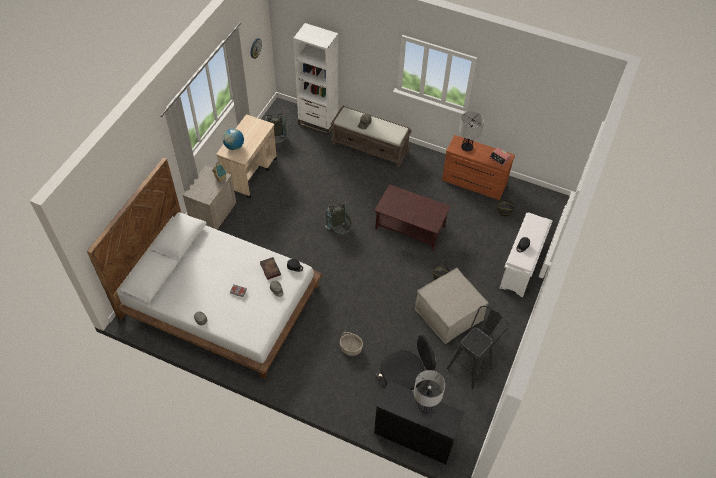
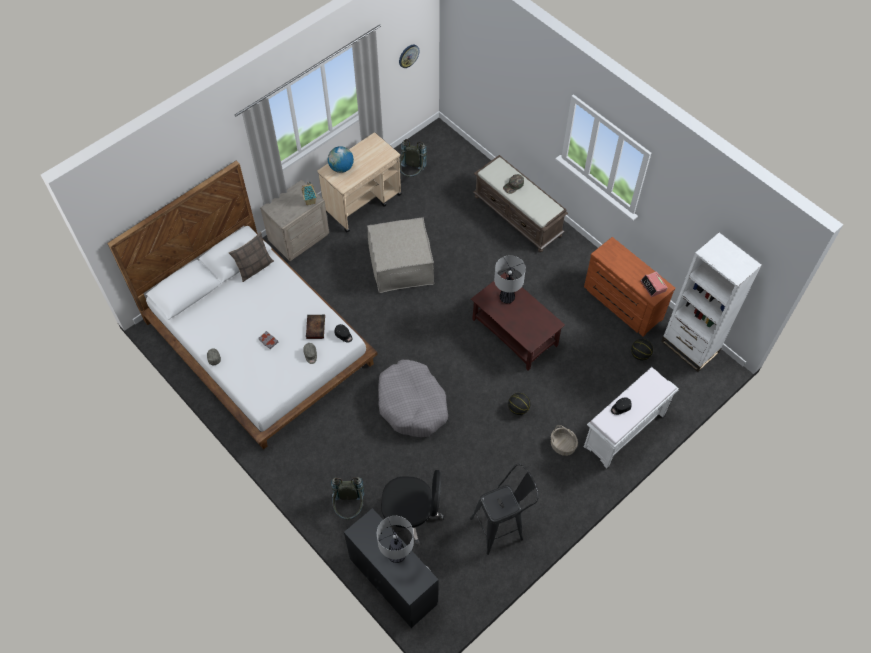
camera: 25 degrees right, 5 degrees up
(198, 241) = (254, 267): none -> pillow
(318, 121) = (472, 164): white bookcase -> white bookcase (689, 347)
(340, 231) = (430, 307): grey backpack -> grey backpack (349, 507)
(350, 348) = (373, 451): basket -> basket (562, 445)
(362, 303) = (412, 404): none -> grey dog bed
(449, 314) = (506, 455): beige ottoman -> beige ottoman (401, 266)
(466, 148) = (618, 259): table lamp -> table lamp (507, 297)

